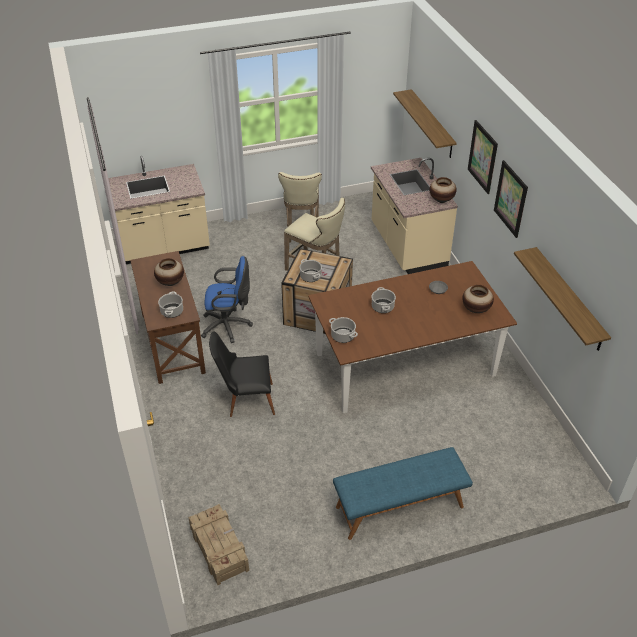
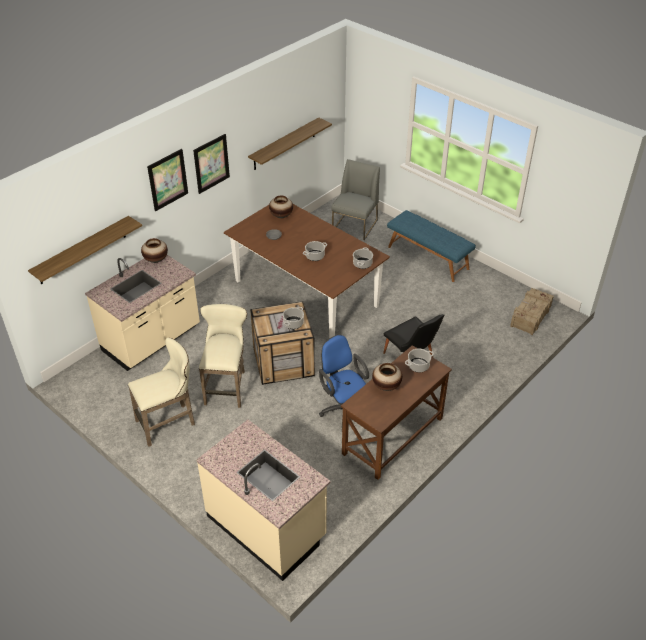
camera: 120 degrees left, 0 degrees up
(512, 464) = (355, 226): none -> grey chair

